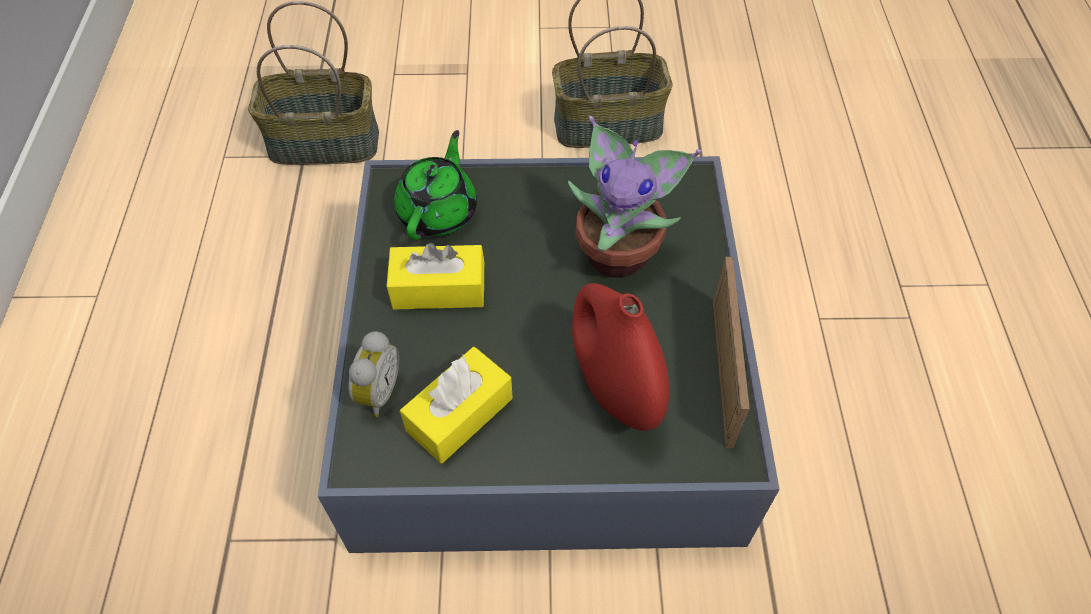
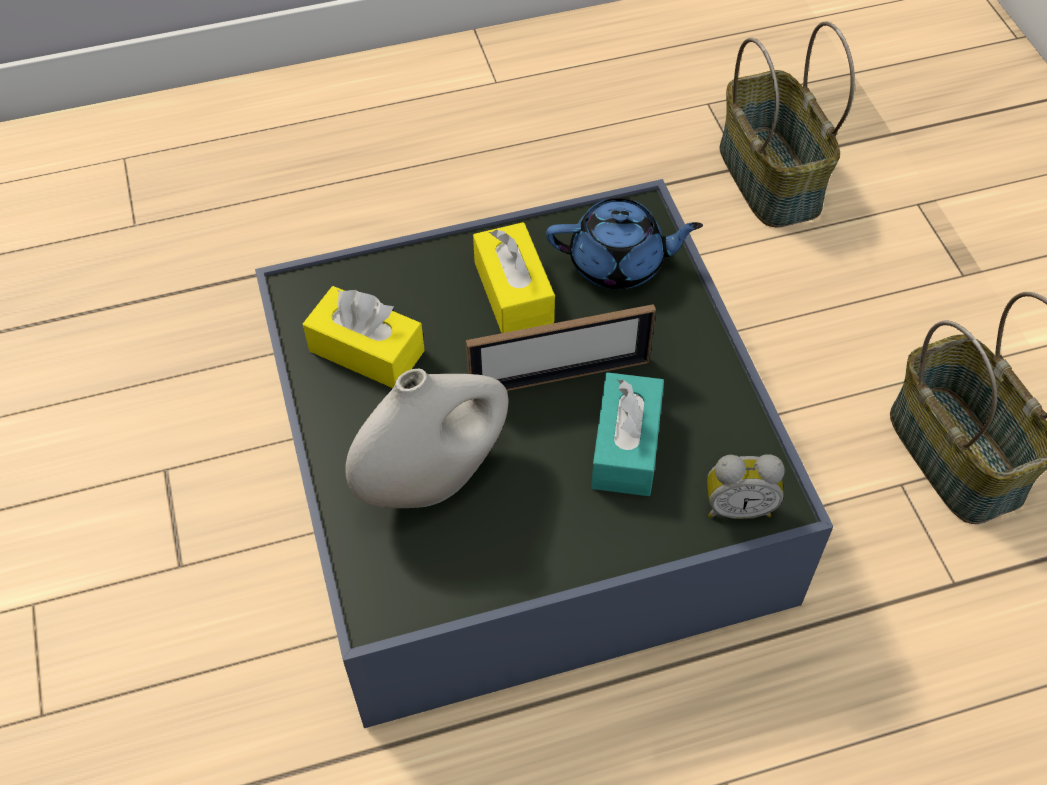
camera: 75 degrees right, 0 degrees up
(376, 392) = (374, 279): alarm clock -> alarm clock (738, 506)
(438, 211) = (618, 263): green teapot -> blue teapot
(613, 388) = (434, 478): red vase -> white vase
(619, 252) = (626, 446): potted plant -> turquoise tissue box
(722, 371) = (487, 582): picture frame -> picture frame (559, 377)

